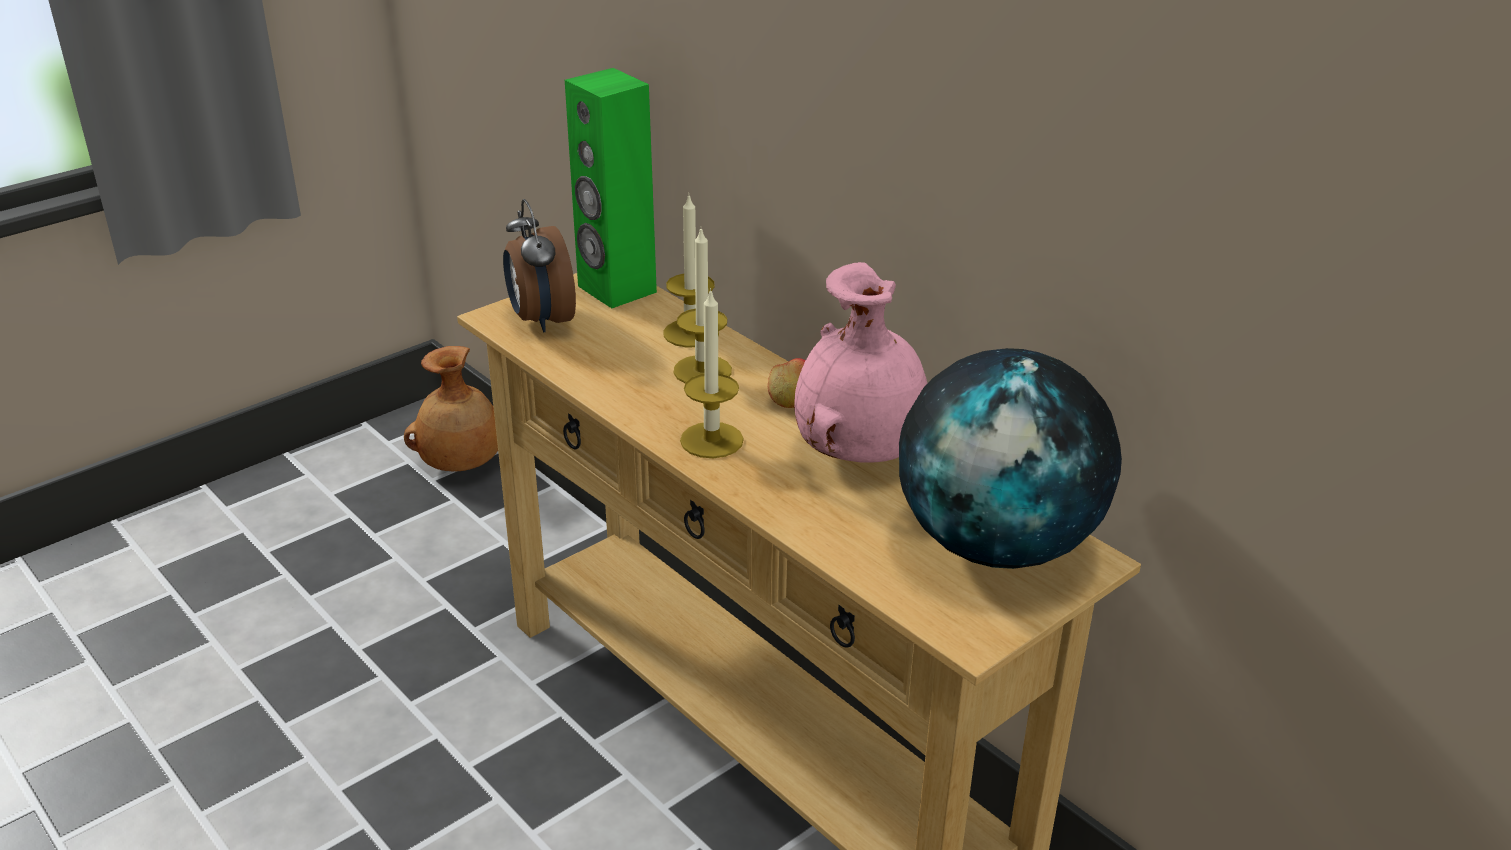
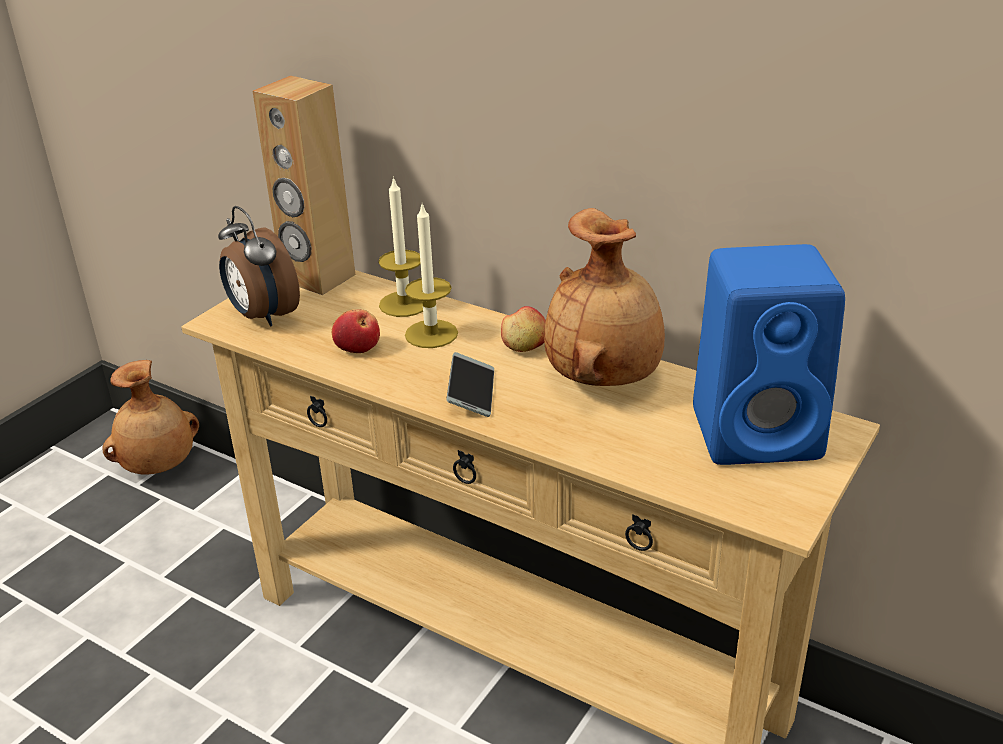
camera: 15 degrees left, 0 degrees up
(616, 289) = (318, 278): green speaker -> brown speaker
(620, 370) = (357, 347): none -> apple
(711, 440) = (471, 392): candle -> phone
(861, 453) = (605, 378): pink vase -> brown vase
(997, 544) = (760, 432): globe -> blue speaker

